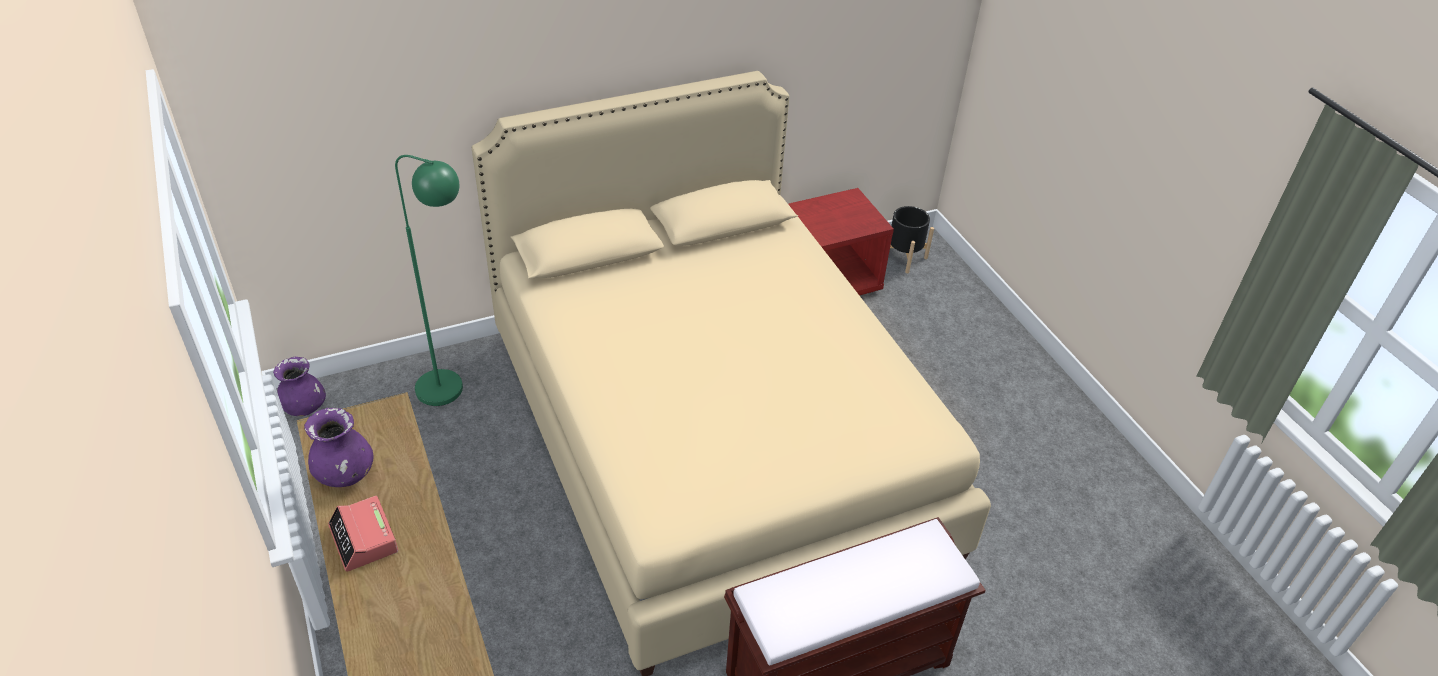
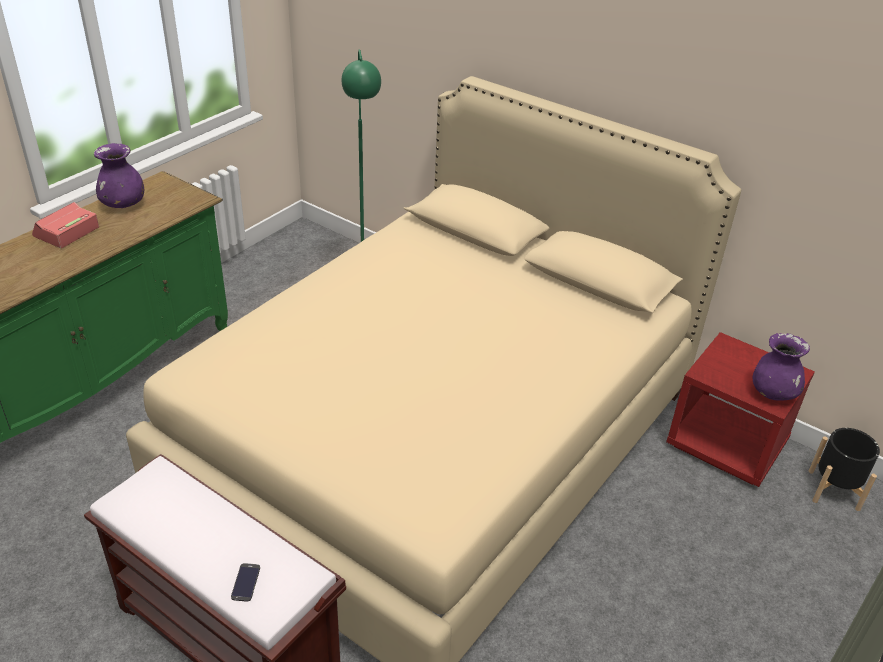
camera: 60 degrees right, 5 degrees down
(305, 407) = (298, 236): purple vase -> purple vase (773, 393)
(917, 574) = (246, 582): none -> phone

